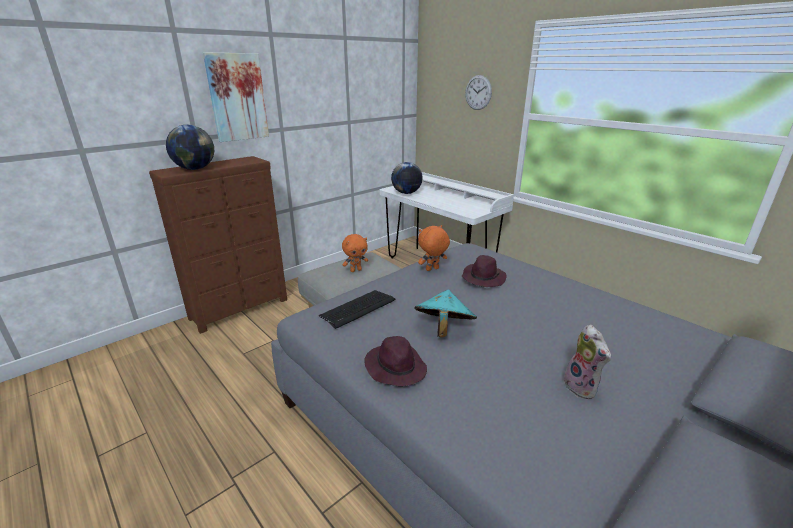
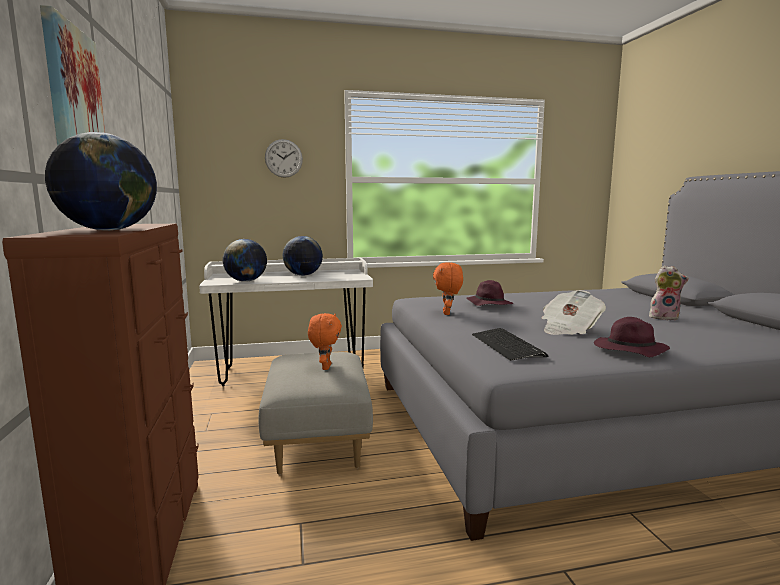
camera: 60 degrees left, 15 degrees down
(443, 329) = (569, 329): turquoise hat -> newspaper
(451, 198) = (303, 275): none -> globe

